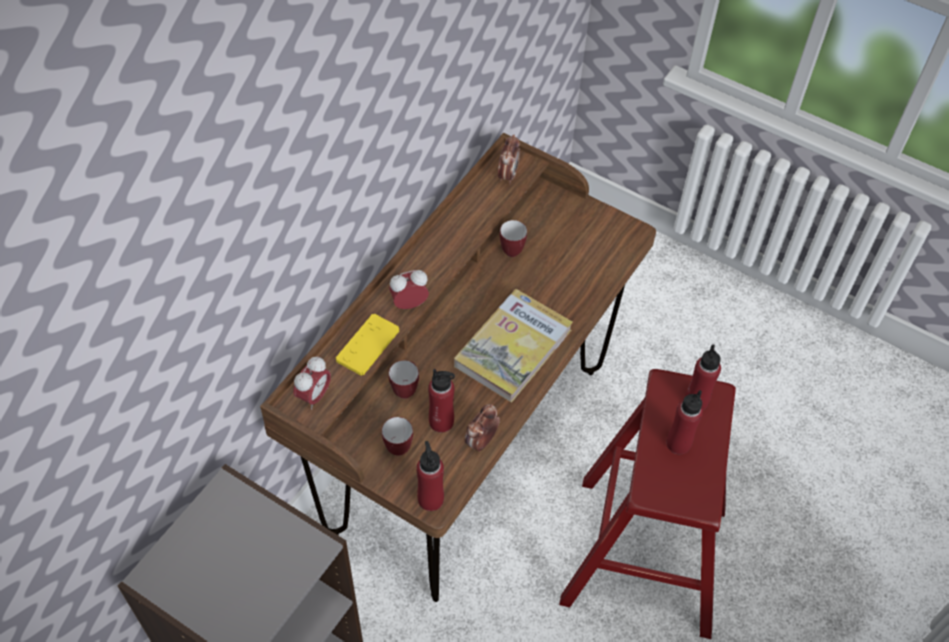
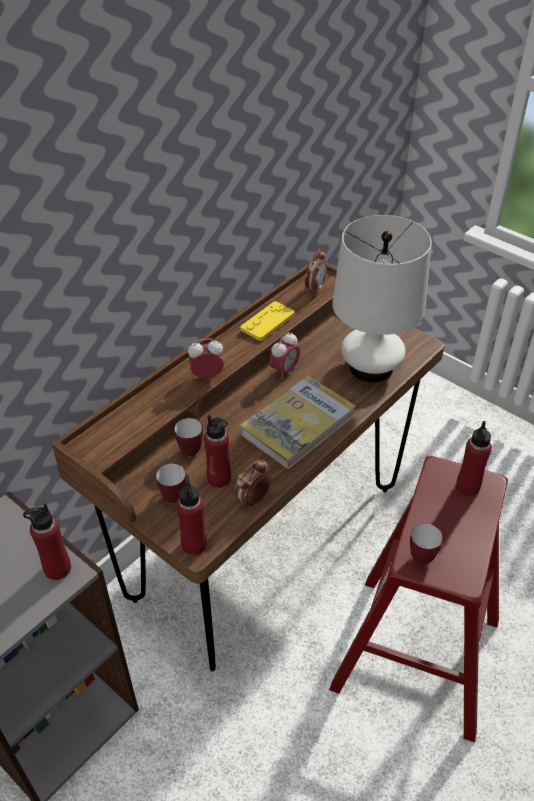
camera: 10 degrees right, 10 degrees down
(314, 396) = (103, 440): alarm clock -> alarm clock (284, 371)
(368, 345) = (162, 404): yellow game controller -> yellow game controller (267, 322)
(512, 248) = (311, 348): mug -> mug (422, 554)
(580, 268) = (371, 367): none -> white table lamp
(678, 443) = (446, 522): red bottle -> red bottle (57, 568)

